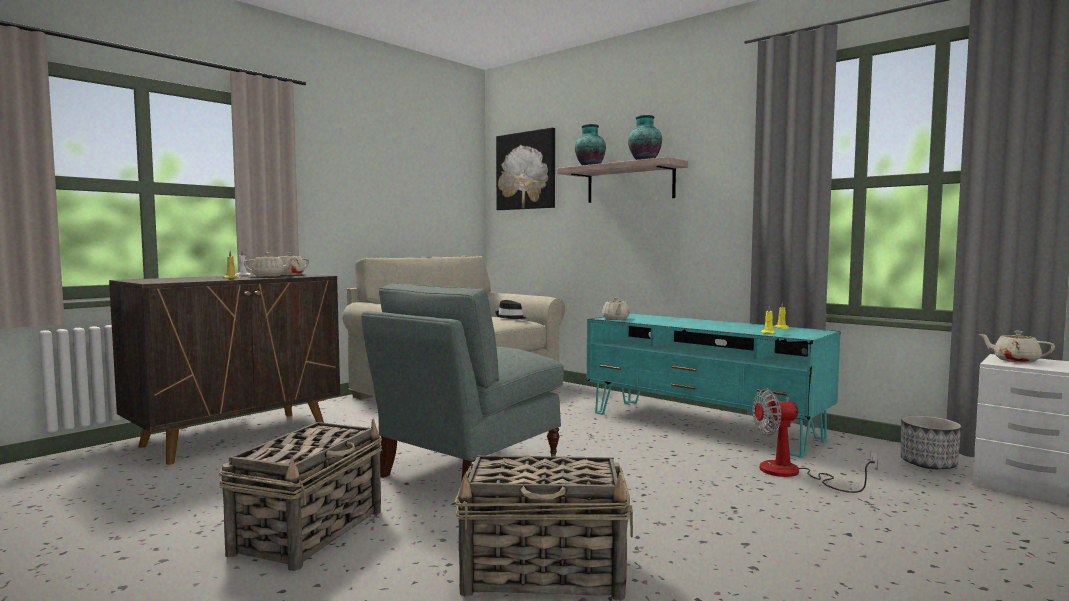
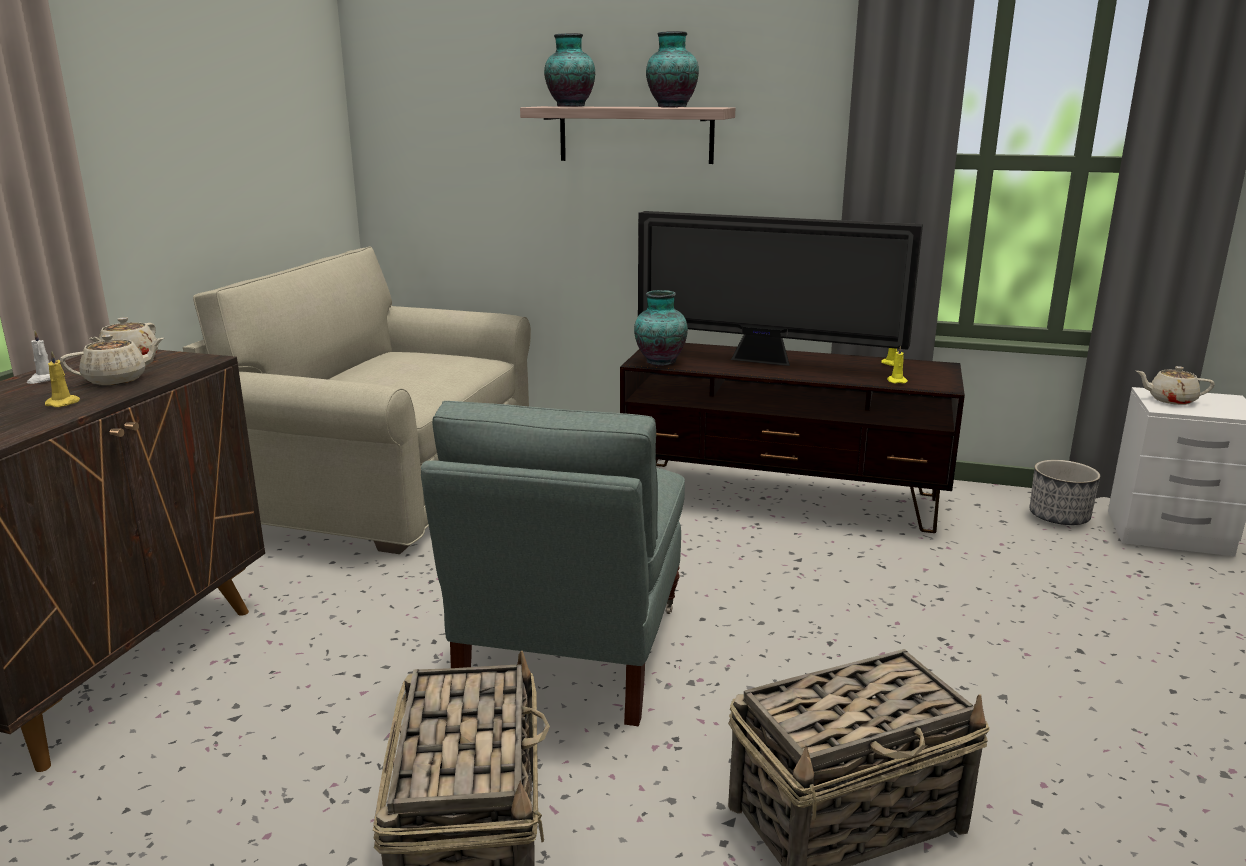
camera: 25 degrees left, 15 degrees up
(511, 317) = (460, 357): black hat -> none
(526, 171) = (435, 96): picture -> none
(615, 319) = (659, 361): beige teapot -> vase
(689, 322) = (766, 361): none -> television
(702, 426) = (783, 497): turquoise tv stand -> brown tv stand
(793, 474) = (951, 564): fan -> none

